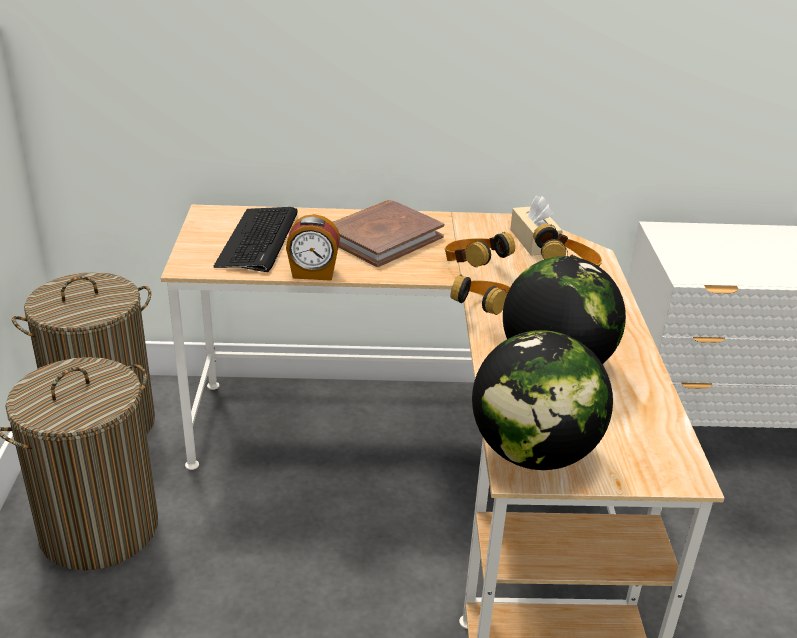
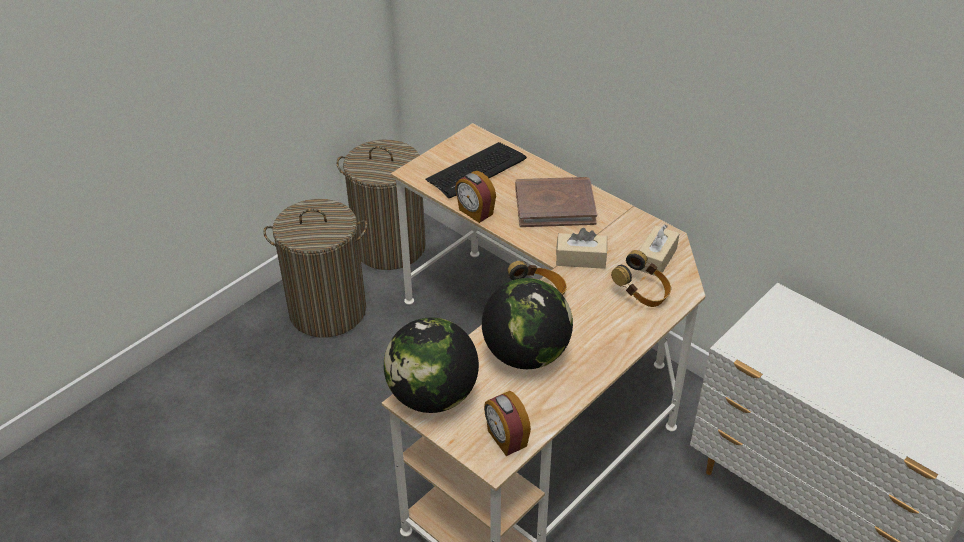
camera: 45 degrees right, 10 degrees up
(474, 267) = (581, 258): headphones -> beige tissue box
(659, 447) = (506, 439): none -> alarm clock

